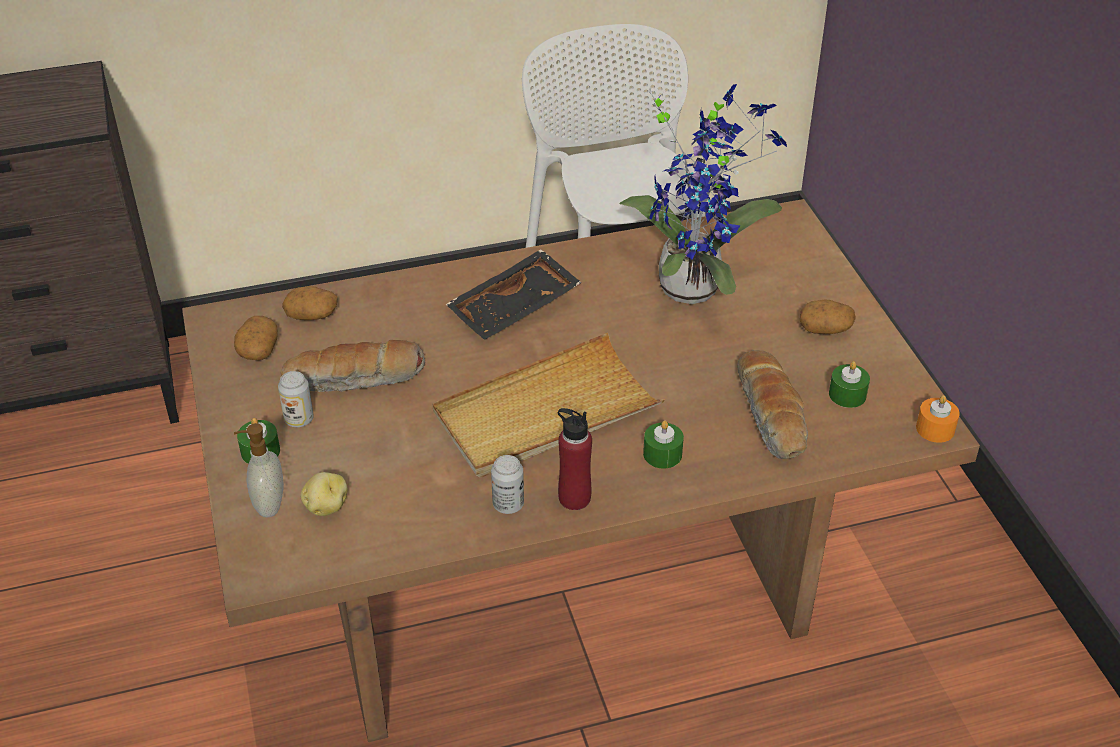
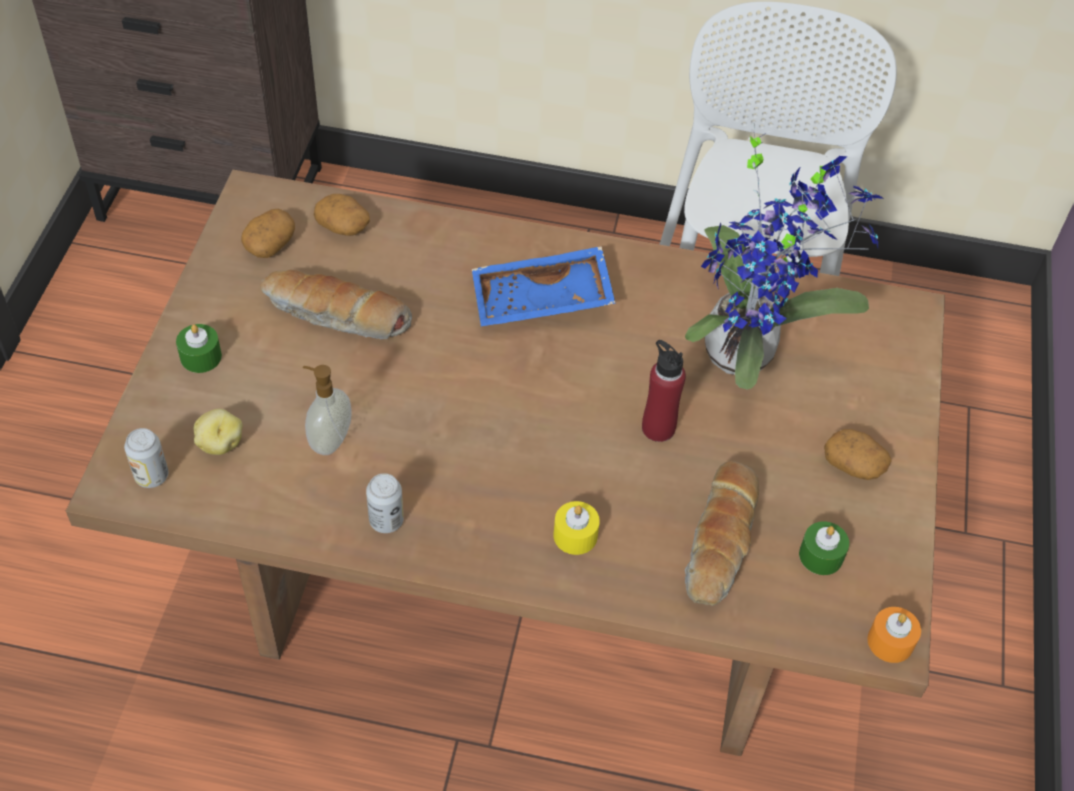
camera: 25 degrees right, 10 degrees up
(268, 504) = (171, 416): soap dispenser -> soap dispenser (329, 440)
(299, 419) = (257, 337): can -> can (151, 476)
(515, 309) = (542, 302): black tray -> blue tray
(546, 412) = (491, 434): beige tray -> none
(574, 498) = (454, 543): red bottle -> red bottle (658, 428)
(662, 454) = (575, 535): green candle -> yellow candle

